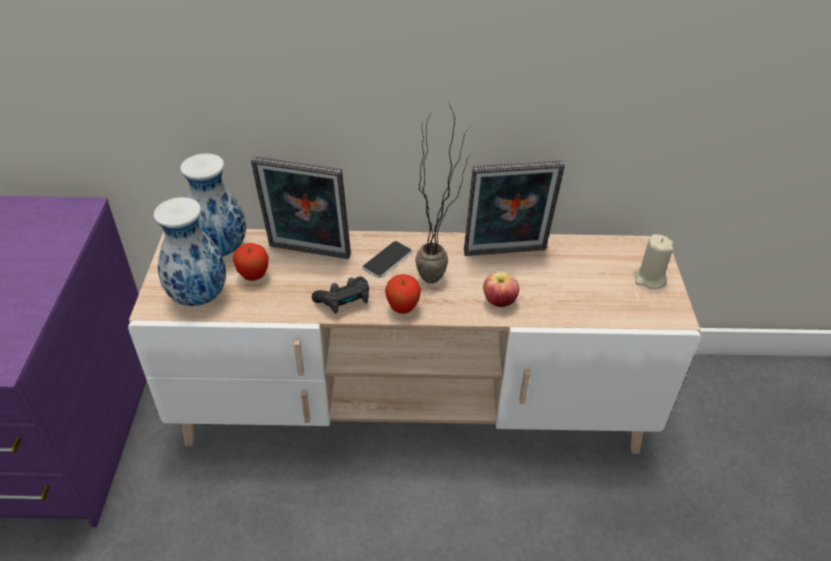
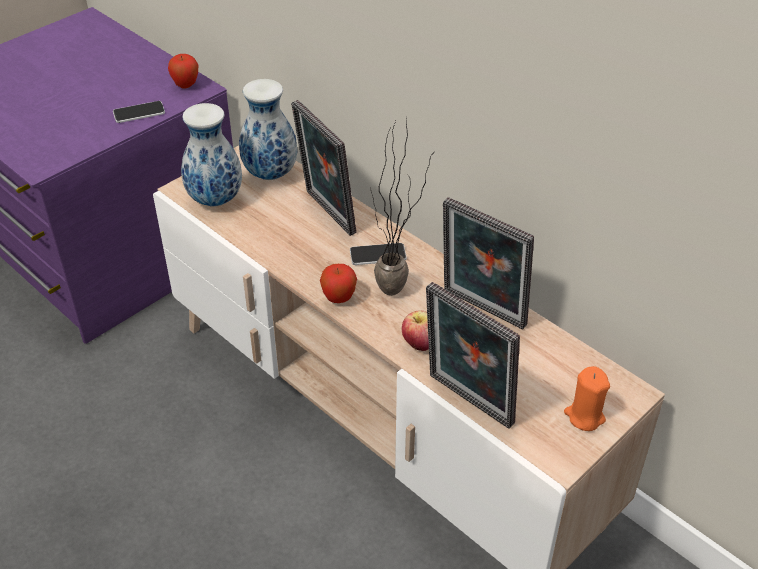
camera: 45 degrees right, 0 degrees up
(45, 259) = (139, 113): none -> phone
(254, 276) = (268, 207): apple -> apple (186, 85)
(344, 301) = (304, 265): black game controller -> none
(579, 319) = (467, 403): none -> picture frame
(649, 279) = (584, 416): beige candle -> orange candle

